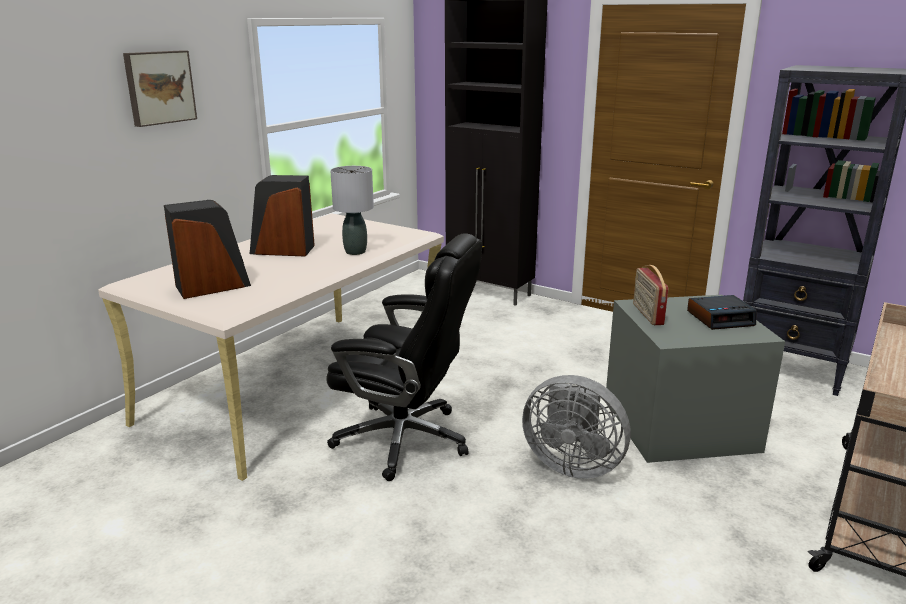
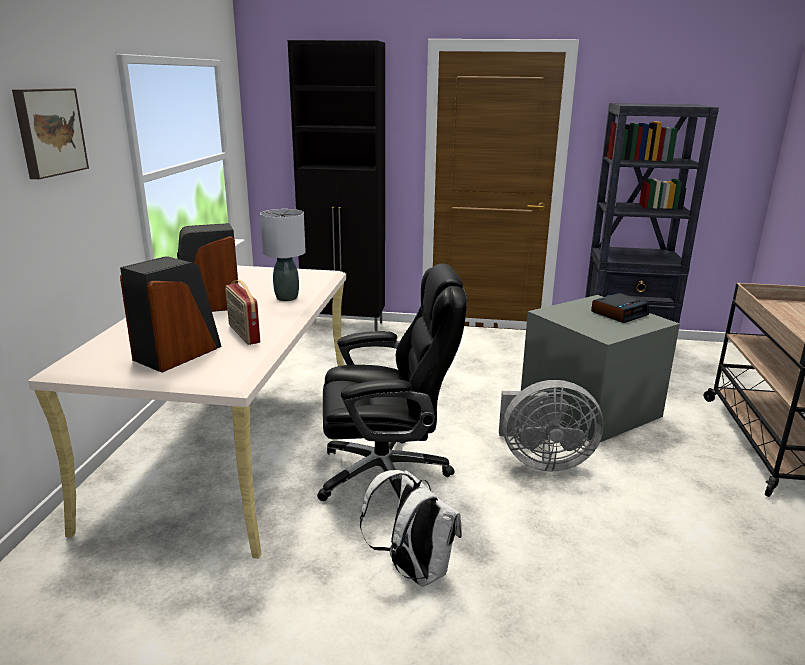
camera: 25 degrees left, 0 degrees up
(355, 527) = (413, 570): none -> white backpack
(647, 314) = (566, 318): radio -> radio (243, 334)

